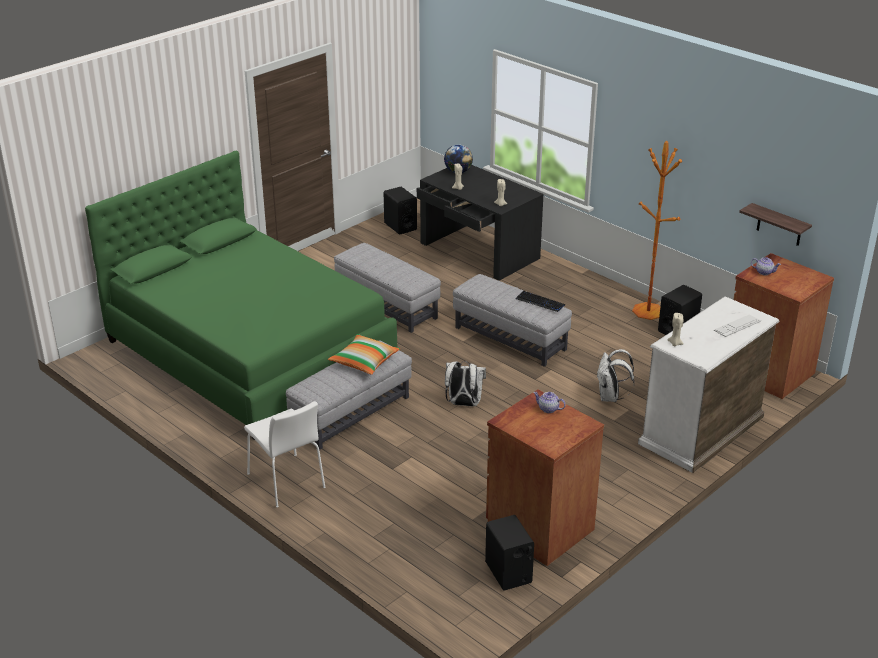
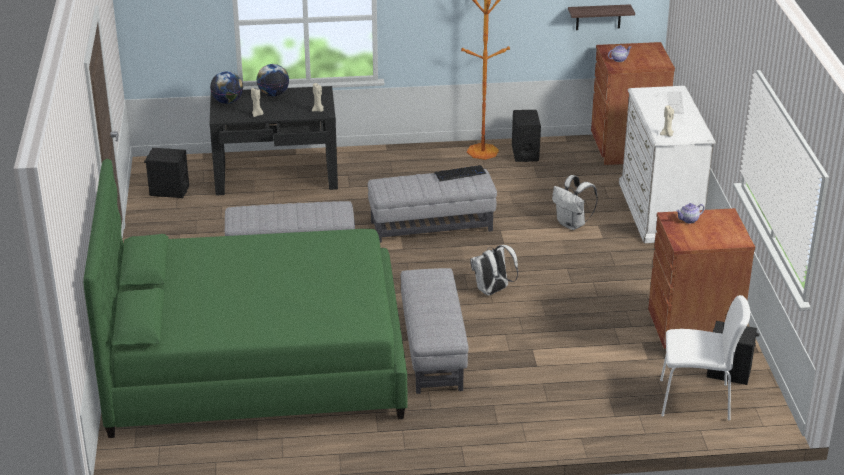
camera: 50 degrees left, 0 degrees up
(288, 482) = (488, 427): white chair -> white chair (698, 400)
(364, 362) = (431, 291): pillow -> none
(495, 181) = (273, 94): none -> globe

